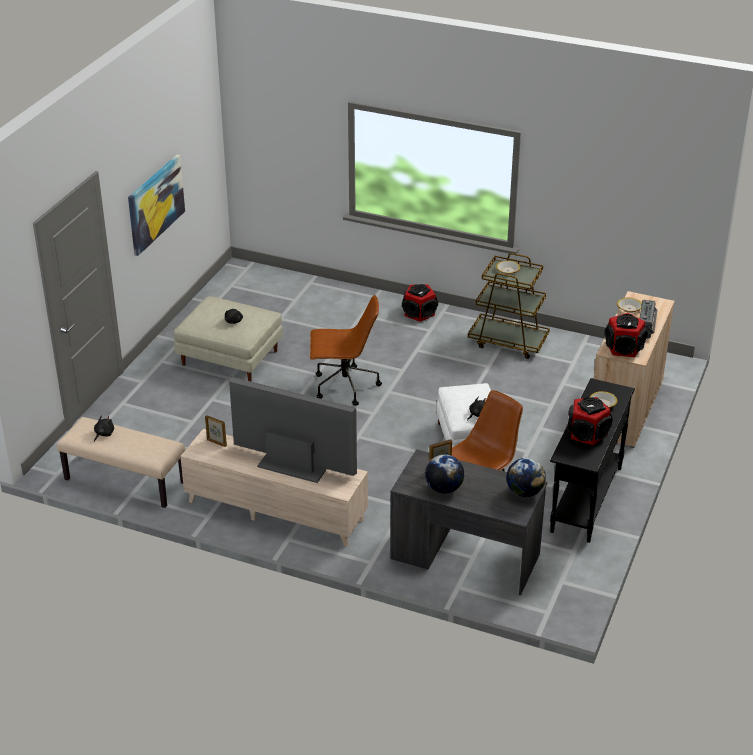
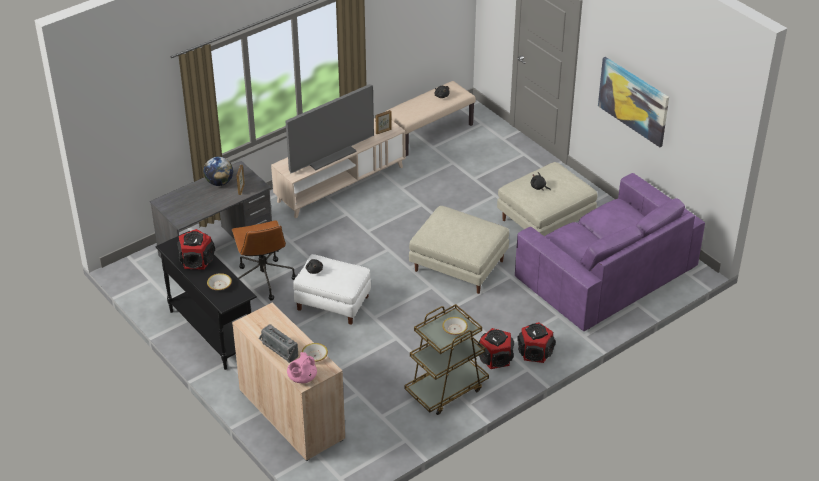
camera: 120 degrees right, 5 degrees up
(282, 306) = (606, 274): none -> purple sofa
(344, 386) = (457, 265): brown office chair -> beige ottoman
(524, 492) = (179, 215): globe -> none
(624, 348) = (265, 322): speaker -> speaker (496, 359)
(660, 305) = (302, 378): none -> pink teapot

